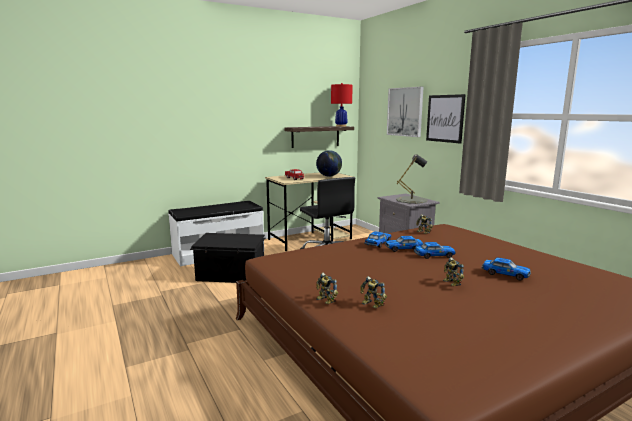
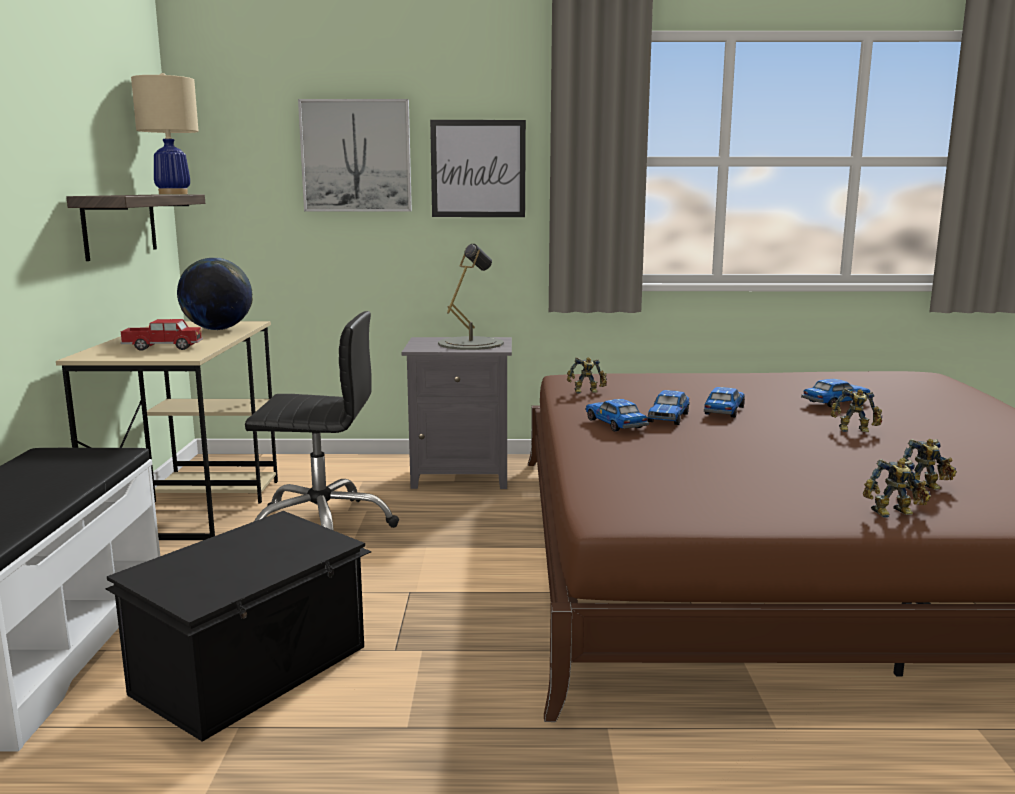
camera: 60 degrees left, 0 degrees up
(341, 126) = (173, 194): red table lamp -> beige table lamp

